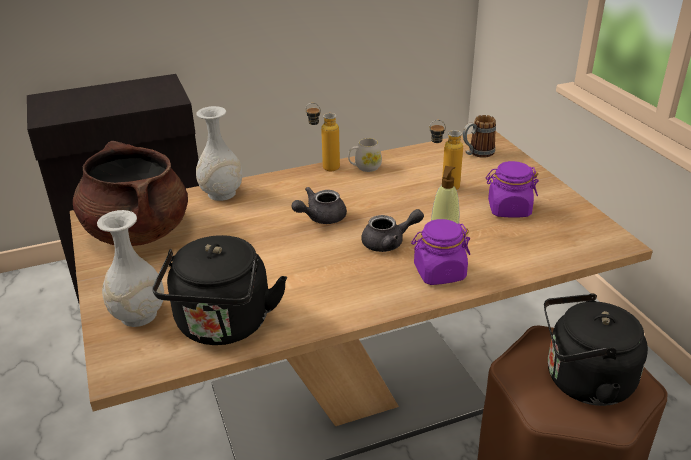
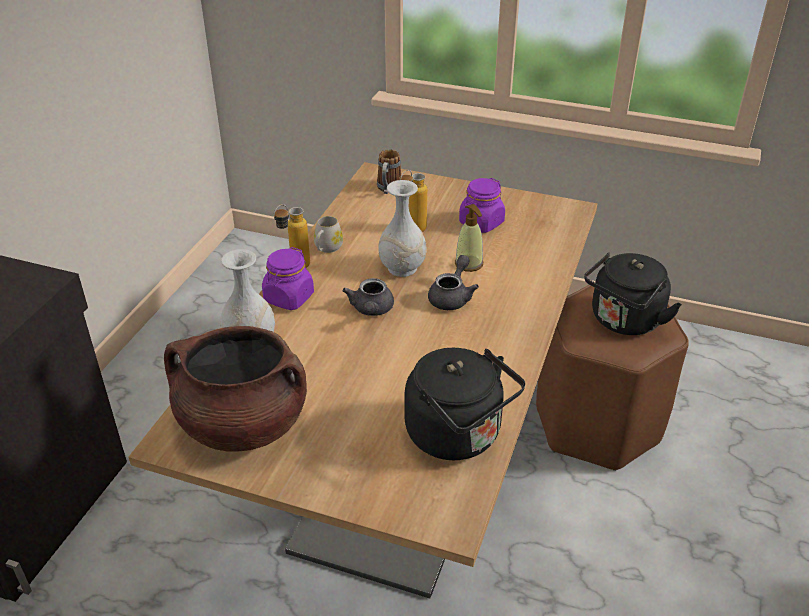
camera: 50 degrees left, 5 degrees up
(138, 315) = (383, 480): white vase -> white vase (402, 268)
(439, 273) = (518, 296): purple jar -> purple jar (288, 298)

